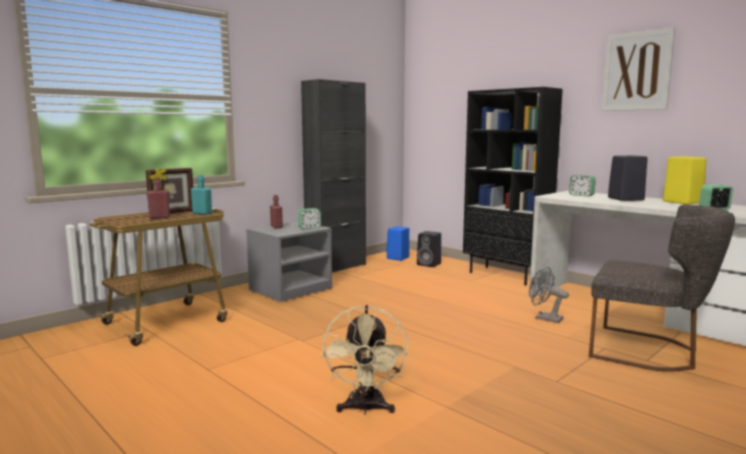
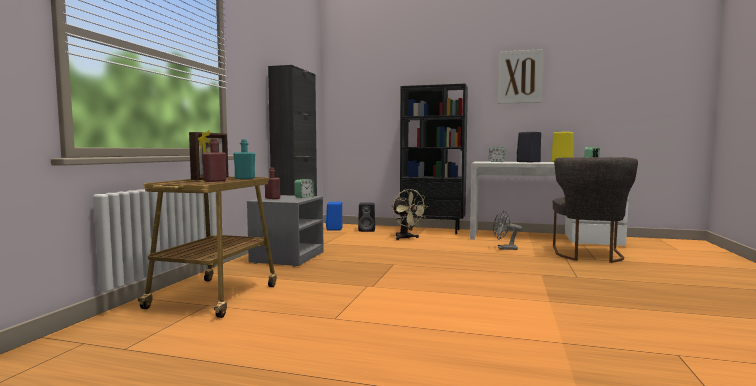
camera: 30 degrees left, 5 degrees down
(365, 409) = (507, 314): beige fan -> beige fan (406, 238)
(649, 351) = (588, 255): grey chair -> grey chair turned 105 degrees clockwise

